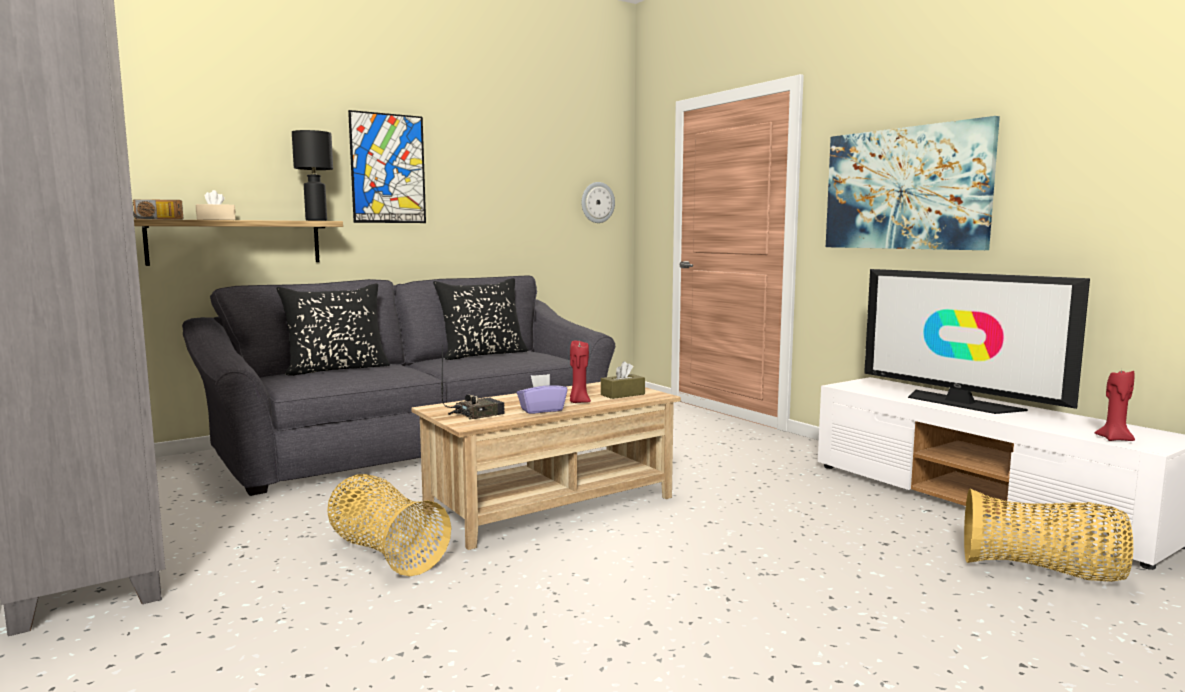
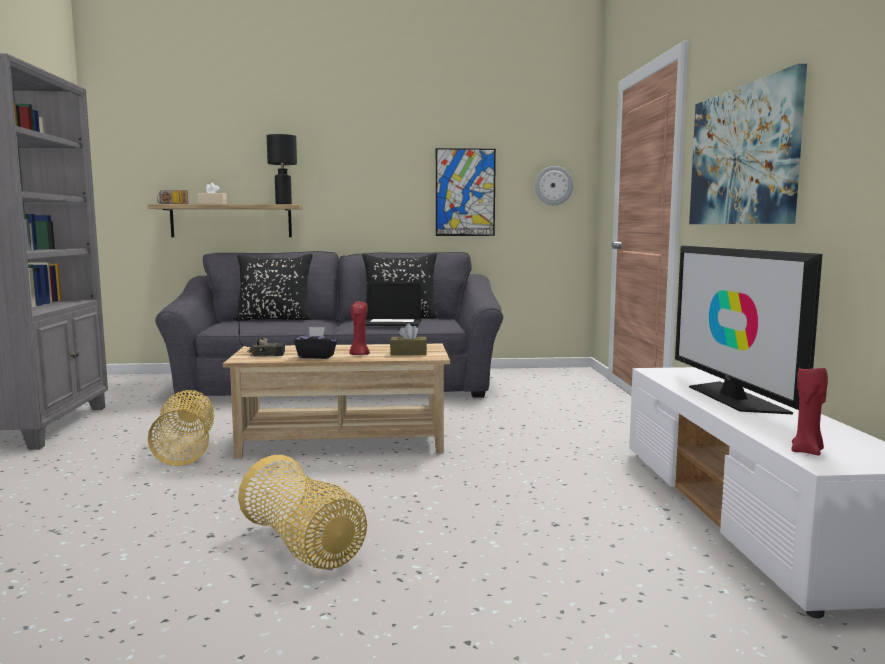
camera: 30 degrees right, 0 degrees up
(388, 168) = (349, 161): picture -> picture (465, 192)
(496, 361) = (393, 323): none -> laptop
(541, 410) = (316, 356): purple tissue box -> black tissue box
(1042, 571) = (669, 584): basket -> basket (304, 547)

